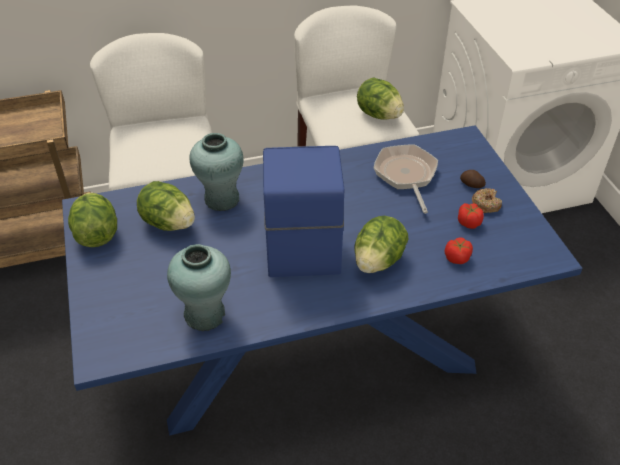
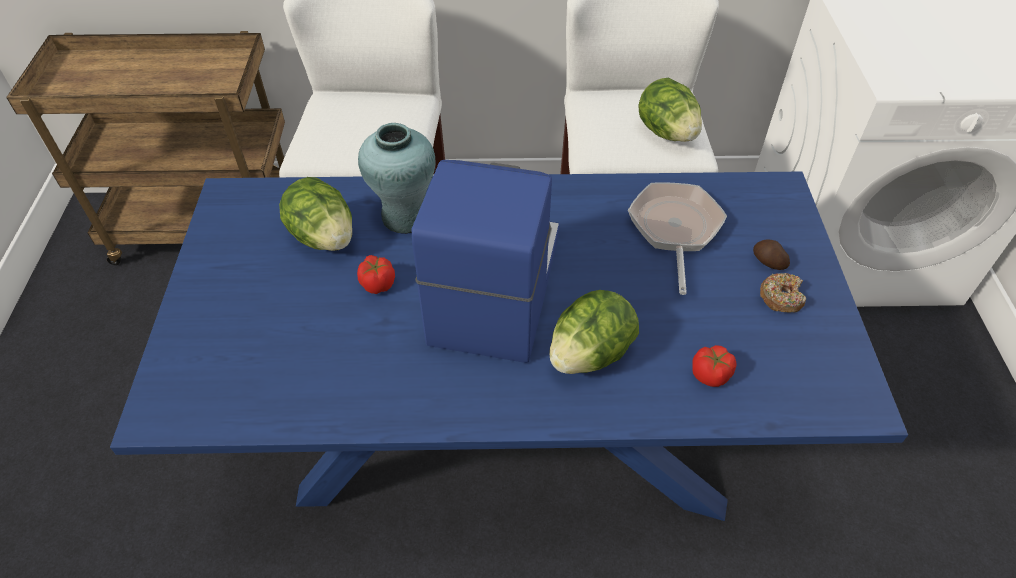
camera: 15 degrees right, 5 degrees up
(97, 234) = (227, 235): lettuce -> none
(205, 314) = (319, 382): turquoise vase -> none
(468, 222) = (745, 321): tomato -> tomato (378, 284)

